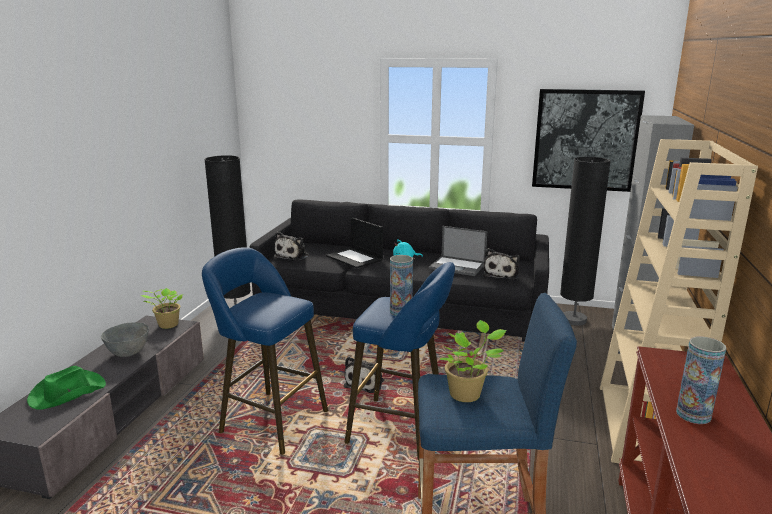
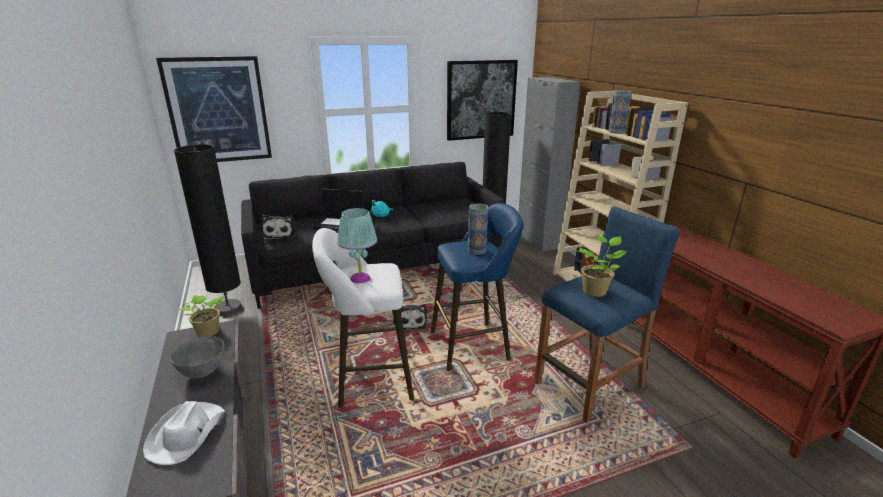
camera: 35 degrees left, 5 degrees up
(66, 393) = (186, 434): green hat -> white hat
(256, 305) = (360, 278): none -> turquoise table lamp
(269, 420) = (369, 380): blue stool -> white stool
(288, 127) = (218, 111): none -> picture
(458, 266) = (428, 212): laptop -> none
(501, 274) = (463, 210): plush toy -> none
(693, 414) = (714, 260): vase -> vase (616, 132)

